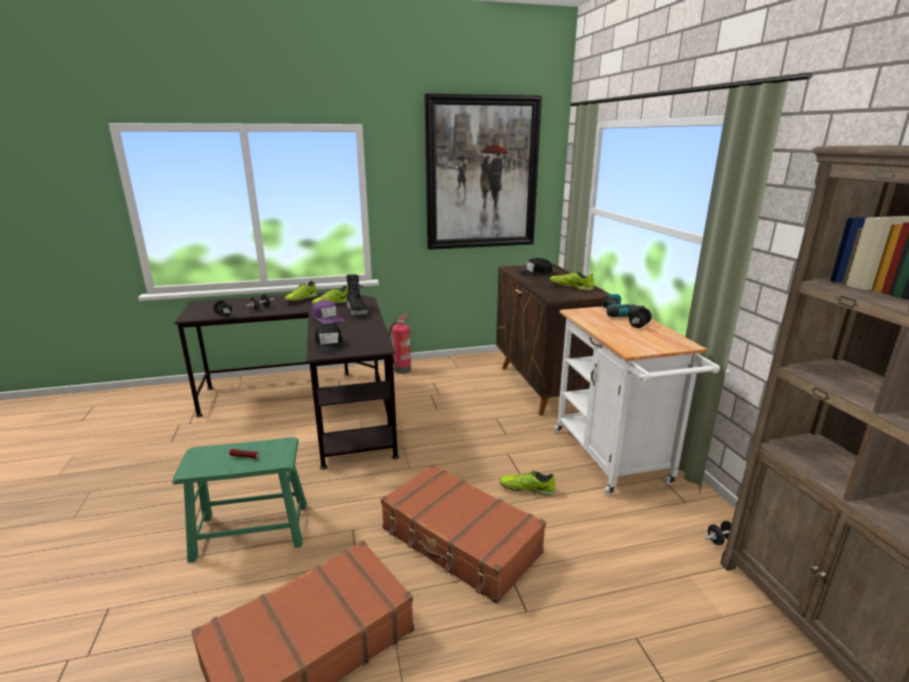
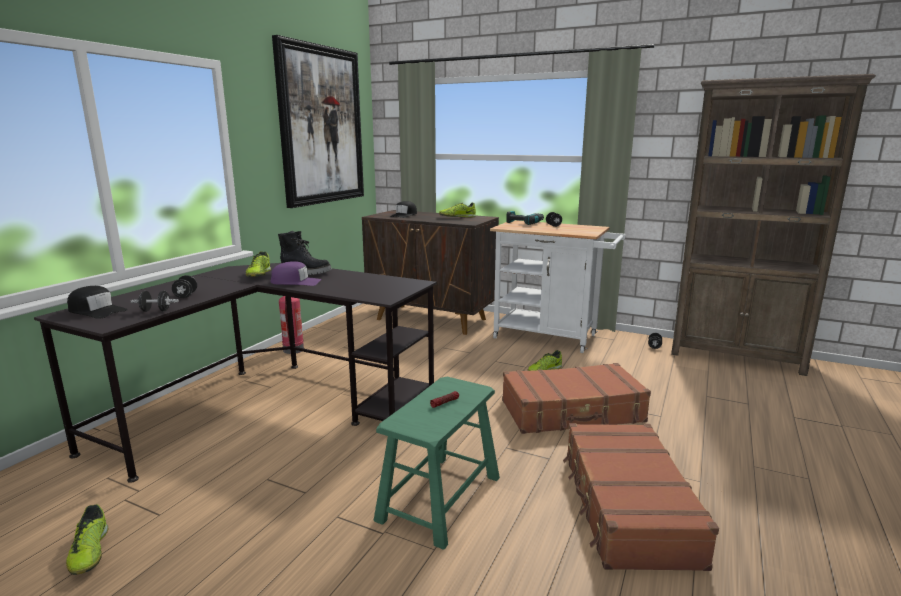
camera: 50 degrees left, 5 degrees down
(301, 299) = (208, 280): shoe -> shoe (89, 552)
(329, 344) = (369, 293): black cap -> black cap (96, 311)

